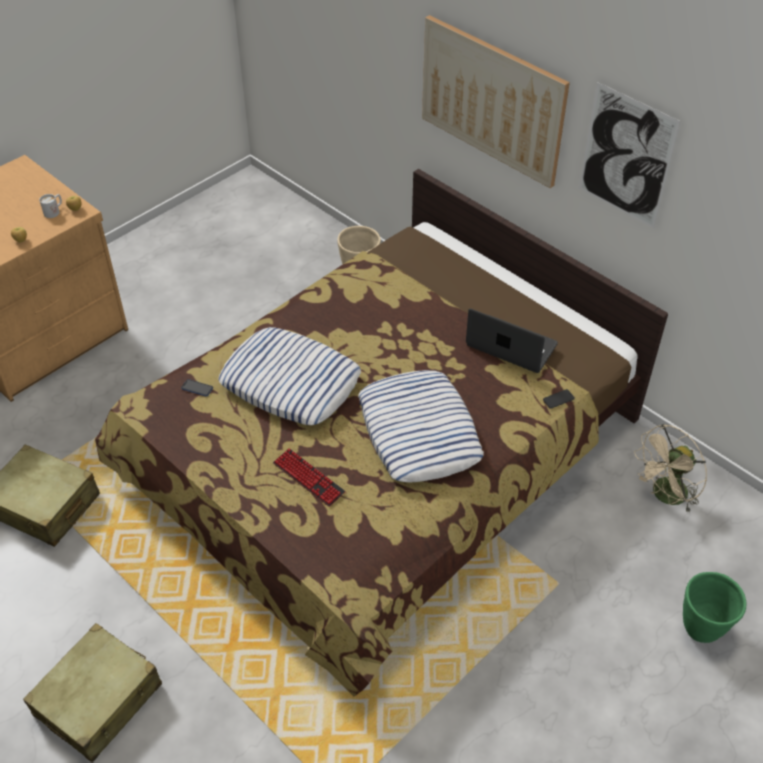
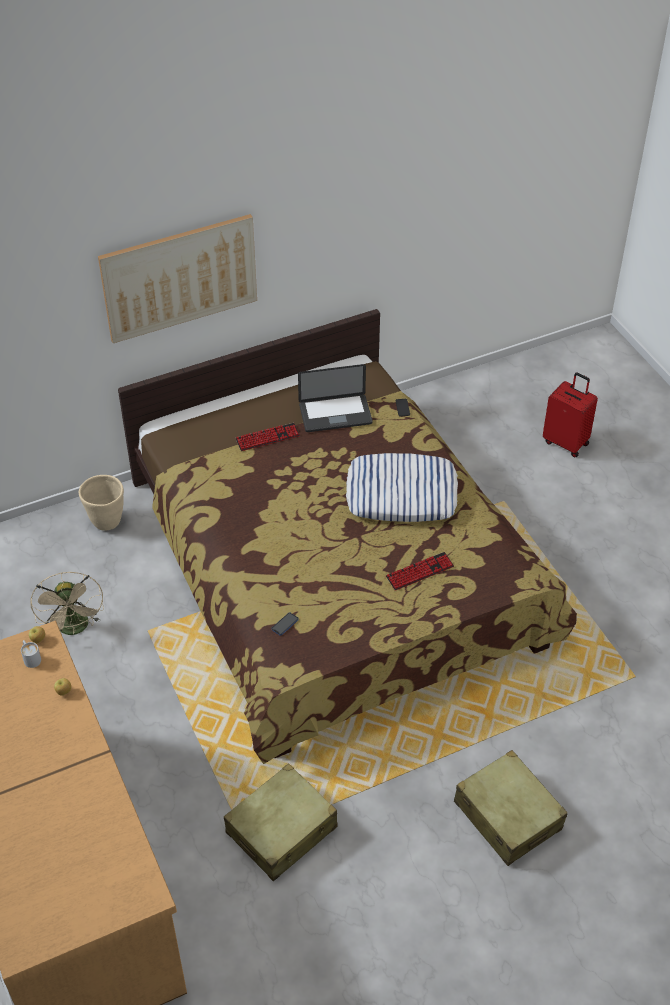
camera: 70 degrees left, 0 degrees up
(291, 383) = (310, 559): pillow -> none
(445, 304) = (267, 438): none -> keyboard
(511, 345) = (335, 414): laptop -> laptop turned 150 degrees counterclockwise
(626, 156) = (311, 231): picture -> none
(665, 496) = (451, 417): beige fan -> beige fan (75, 628)
(701, 629) = (566, 442): green planter -> red suitcase

